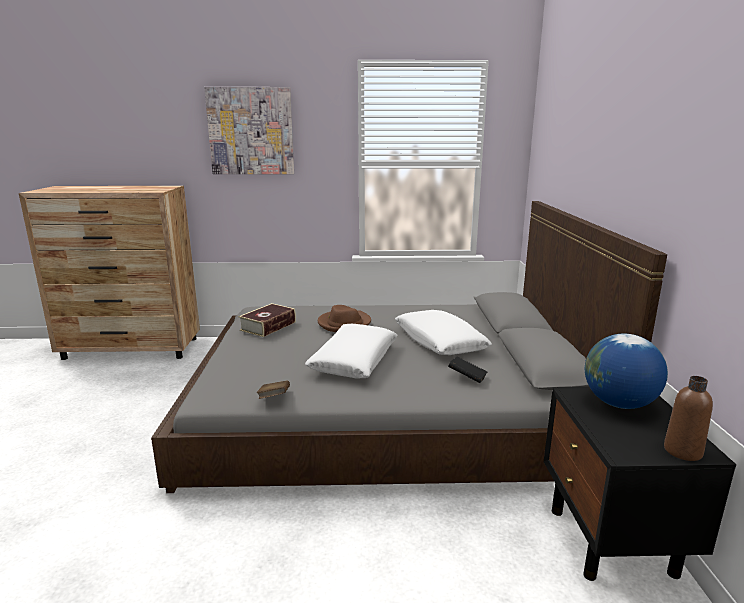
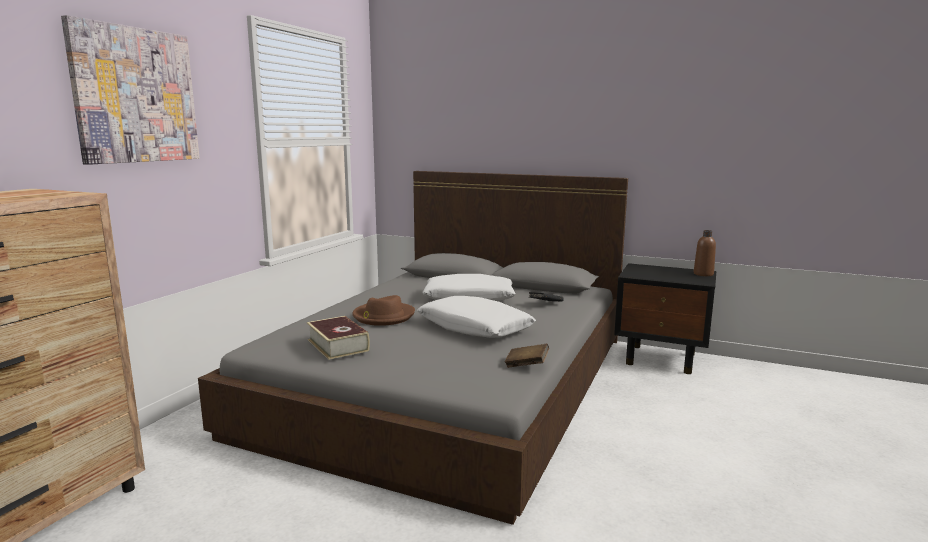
camera: 65 degrees left, 5 degrees down
(618, 403) = (648, 271): globe -> none

